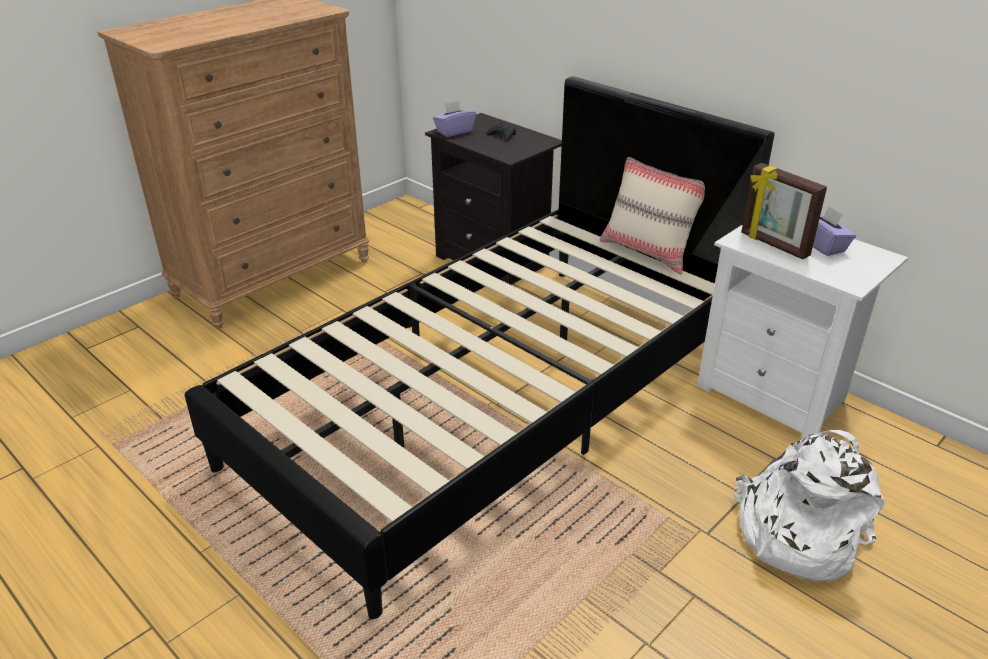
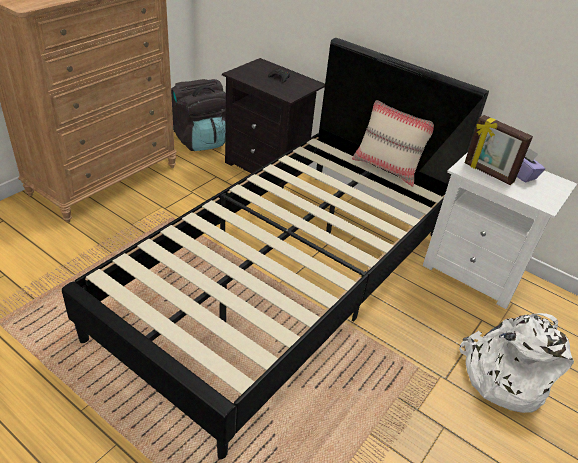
camera: 10 degrees left, 5 degrees up
(406, 229) = (200, 140): none -> black backpack
(454, 131) = (243, 73): purple tissue box -> none

